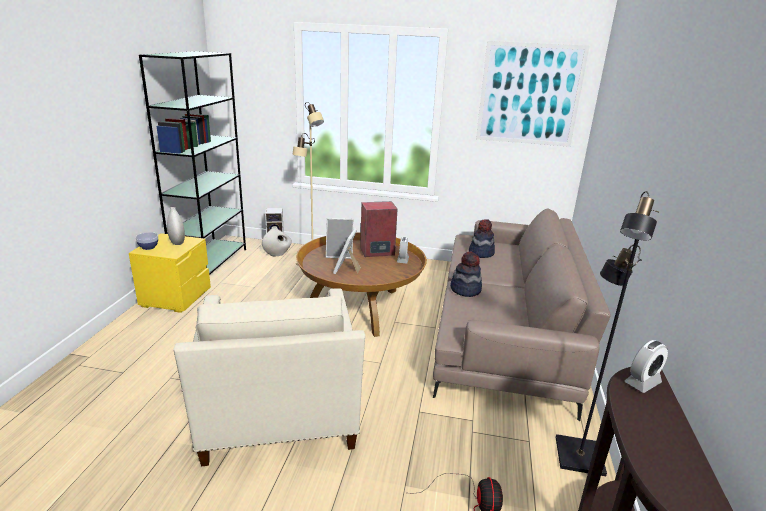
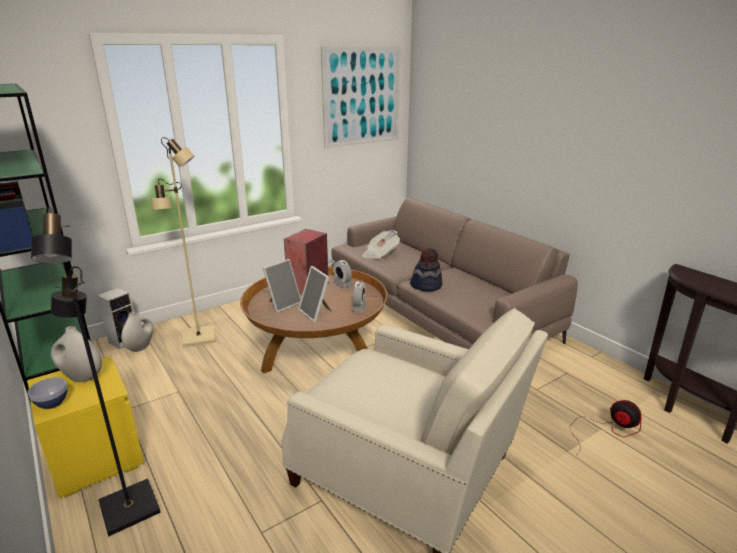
camera: 45 degrees left, 0 degrees up
(481, 253) = (380, 254): hat -> newspaper
(579, 456) = (596, 363): black floor lamp -> black floor lamp (129, 507)
(642, 382) = (692, 275): alarm clock -> alarm clock (359, 308)

